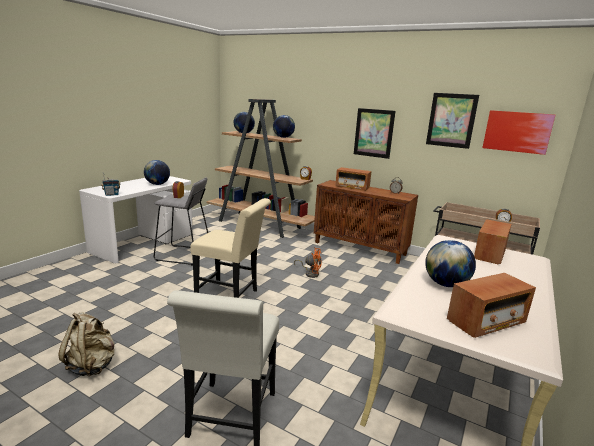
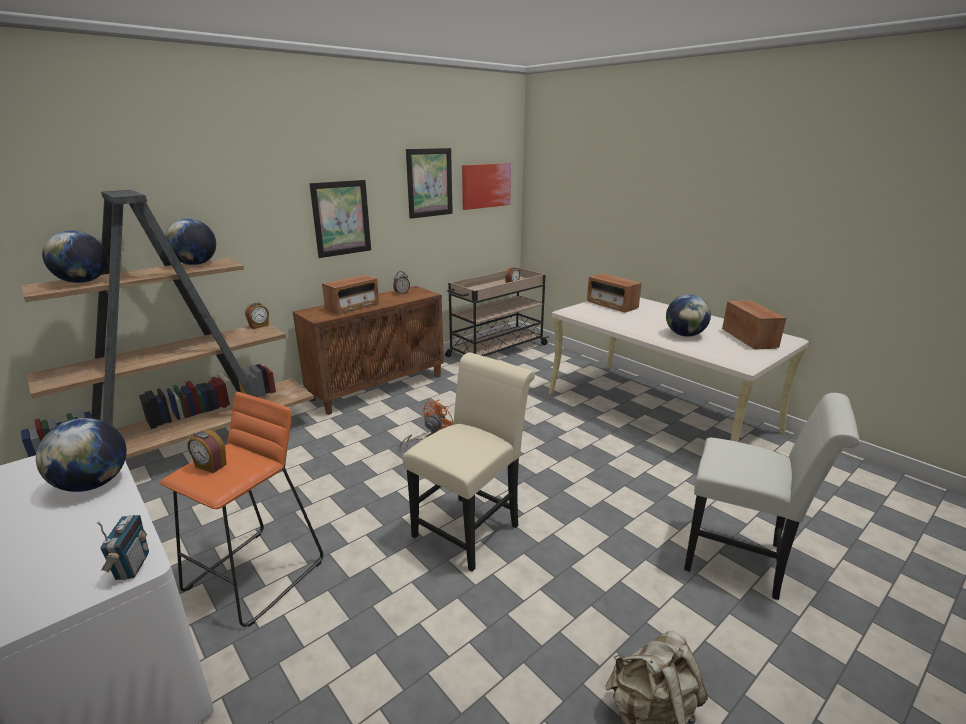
camera: 70 degrees left, 5 degrees up
(183, 255) = (256, 575): grey stool -> orange stool

